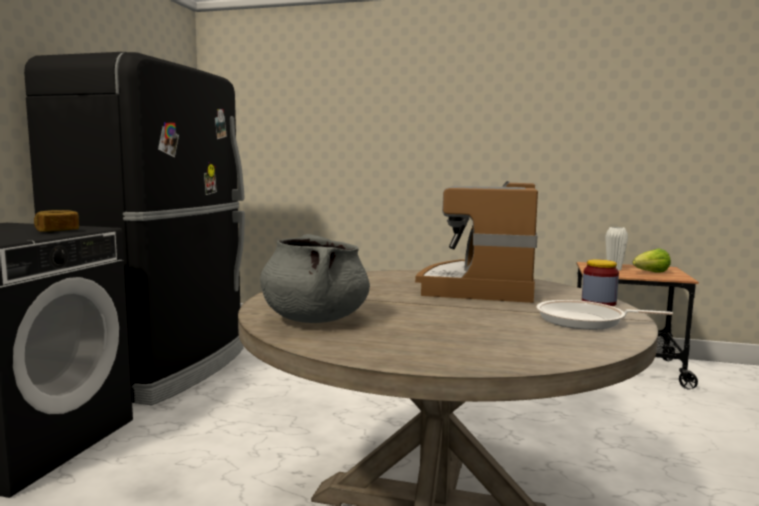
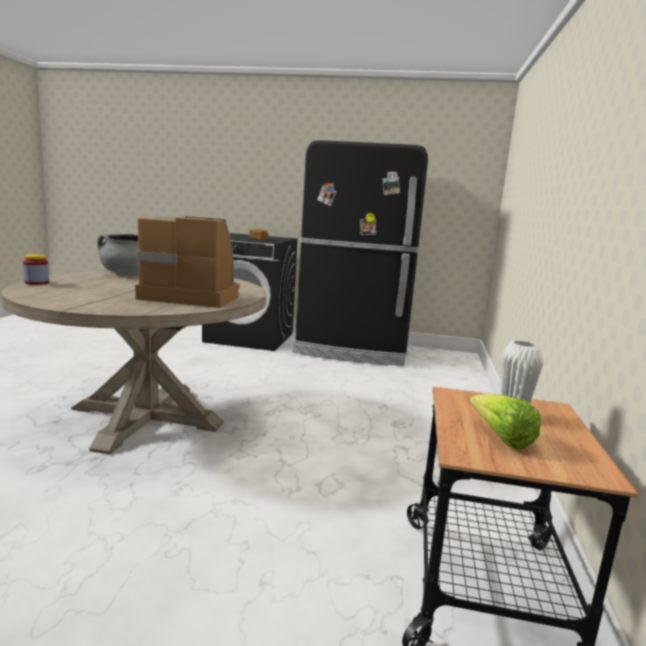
camera: 85 degrees right, 5 degrees up
(585, 320) = (78, 301): frying pan -> none
(598, 303) = (122, 309): jar -> jar (37, 283)

